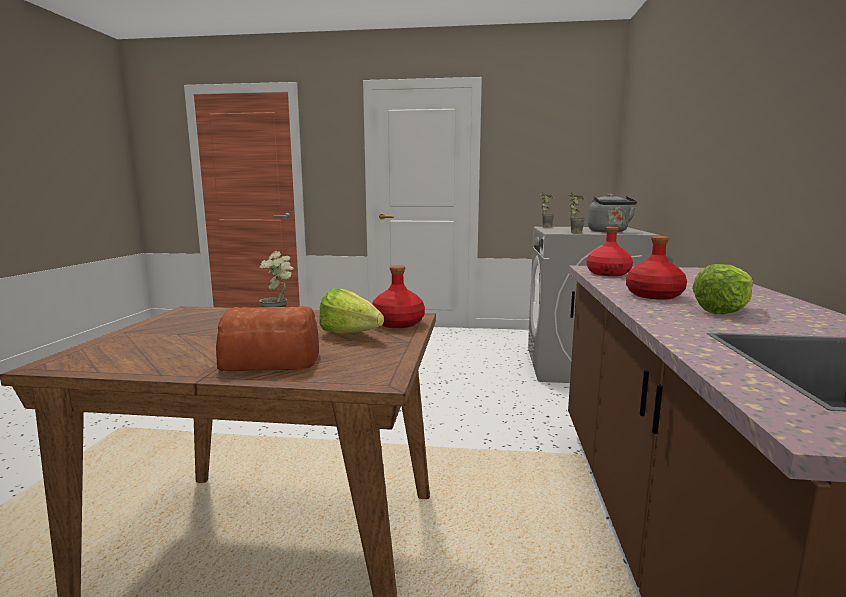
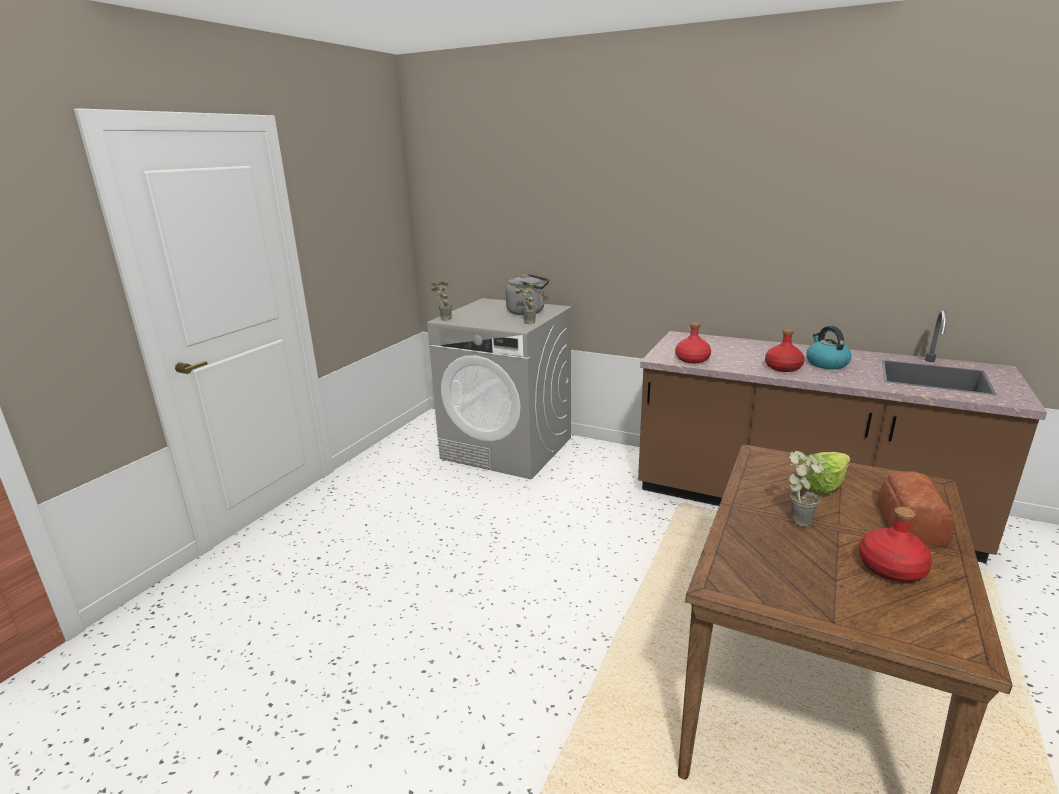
camera: 70 degrees left, 10 degrees up
(398, 323) = (783, 463): red bottle -> red bottle (891, 568)
(728, 310) = (826, 363): lettuce -> kettle

